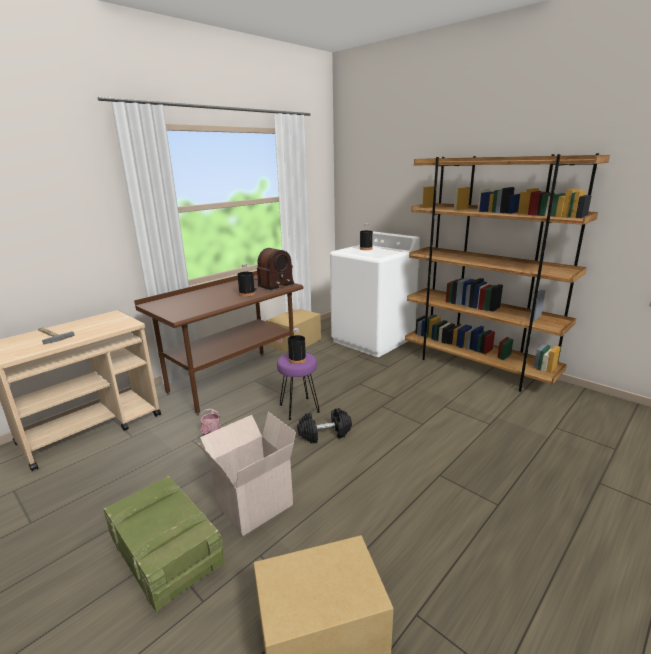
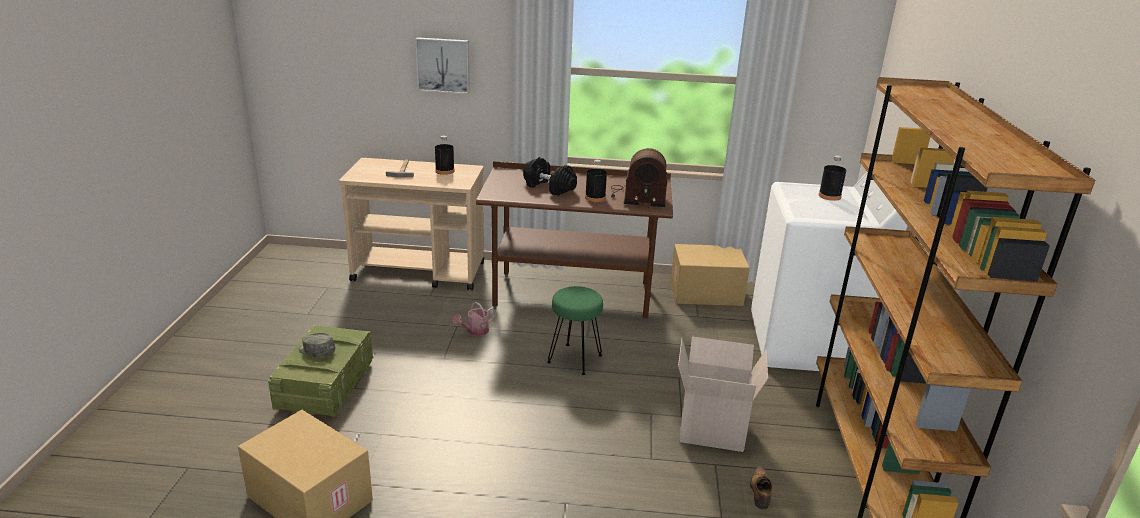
camera: 50 degrees right, 5 degrees up
(54, 225) = (443, 65): none -> picture
(152, 522) = (316, 351): none -> grey cap
(254, 503) = (412, 401): cardboard box -> cardboard box (713, 428)
(297, 360) = (574, 298): black bottle -> black bottle (445, 171)
(299, 409) = (574, 359): purple stool -> green stool
(324, 434) = (549, 395): black dumbbell -> black dumbbell (549, 188)
(476, 403) = (760, 491): none -> shoe

